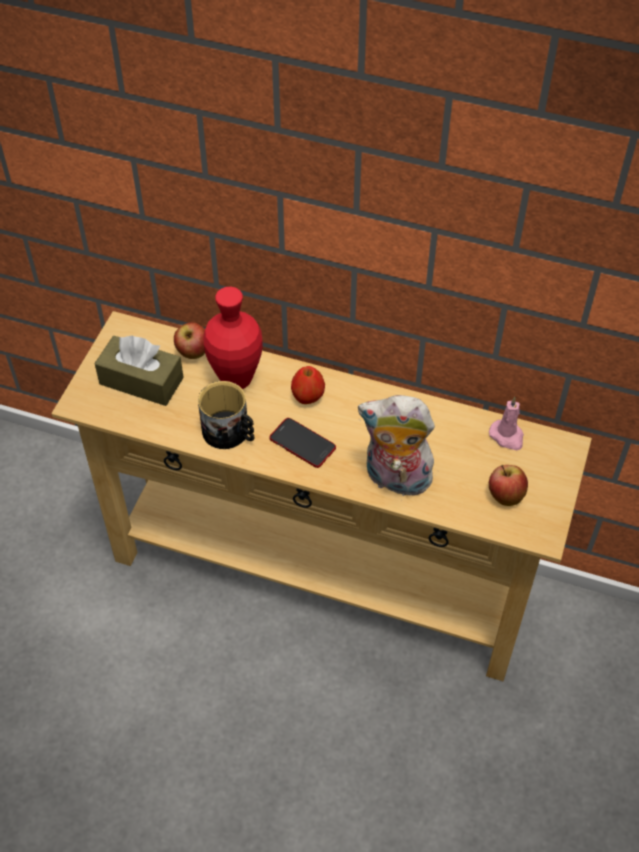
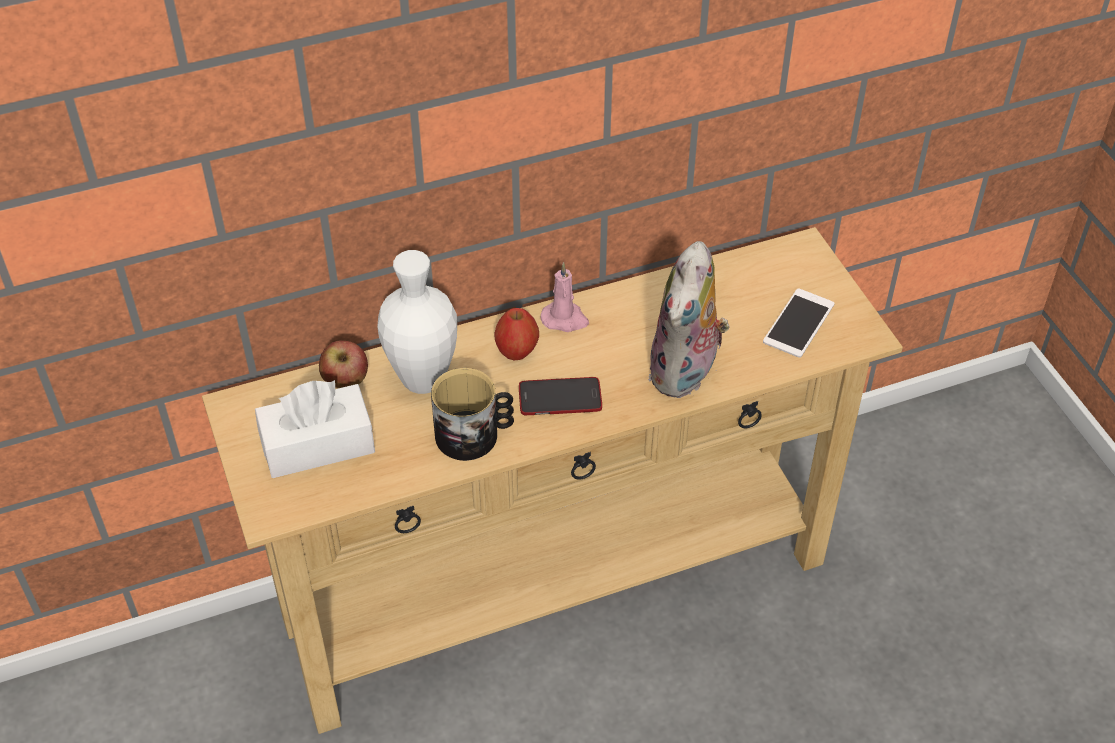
camera: 40 degrees left, 5 degrees down
(141, 381) = (318, 445): brown tissue box -> white tissue box
(236, 379) = (423, 380): red vase -> white vase
(395, 480) = (686, 373): plush toy -> plush toy turned 45 degrees counterclockwise
(505, 496) = (798, 323): apple -> phone
(507, 436) = (743, 270): pink candle -> pink candle (565, 319)

